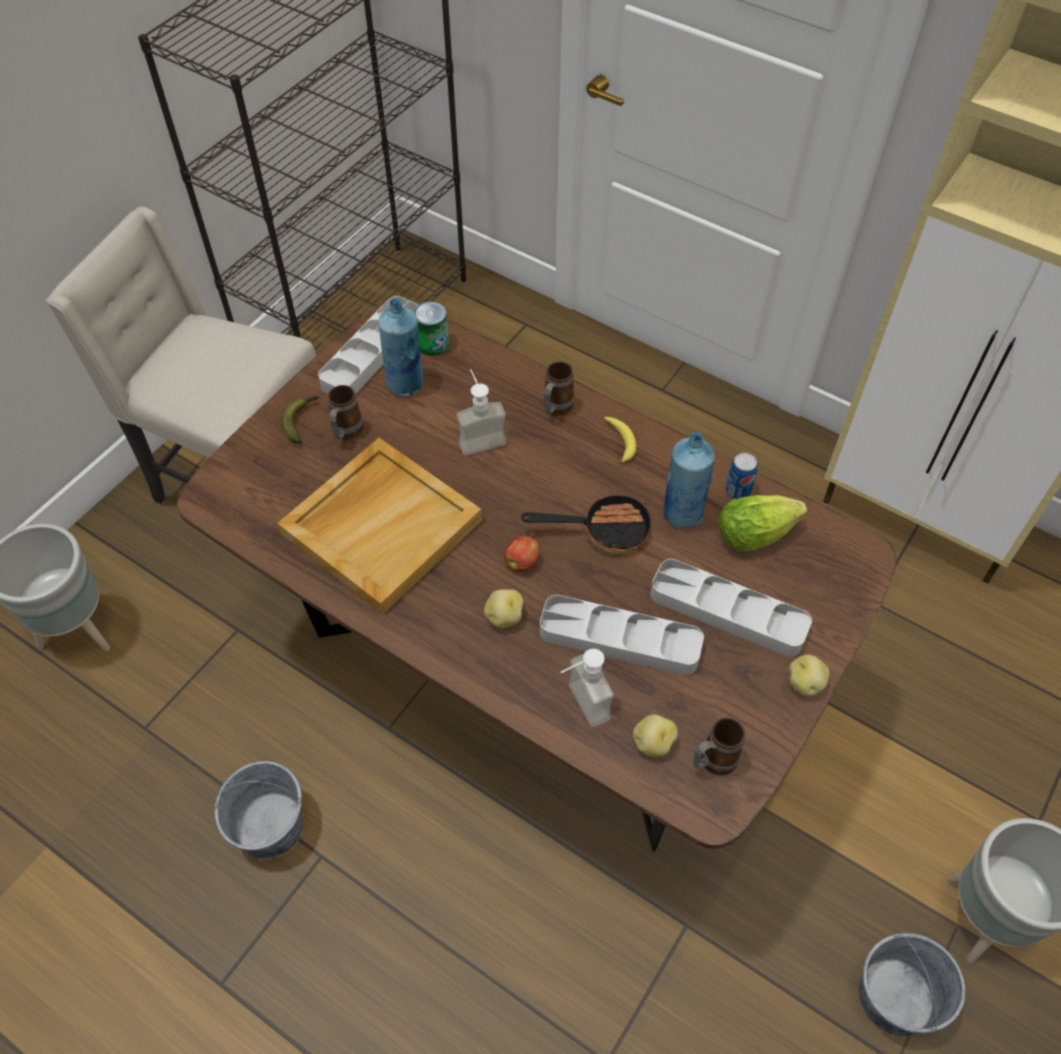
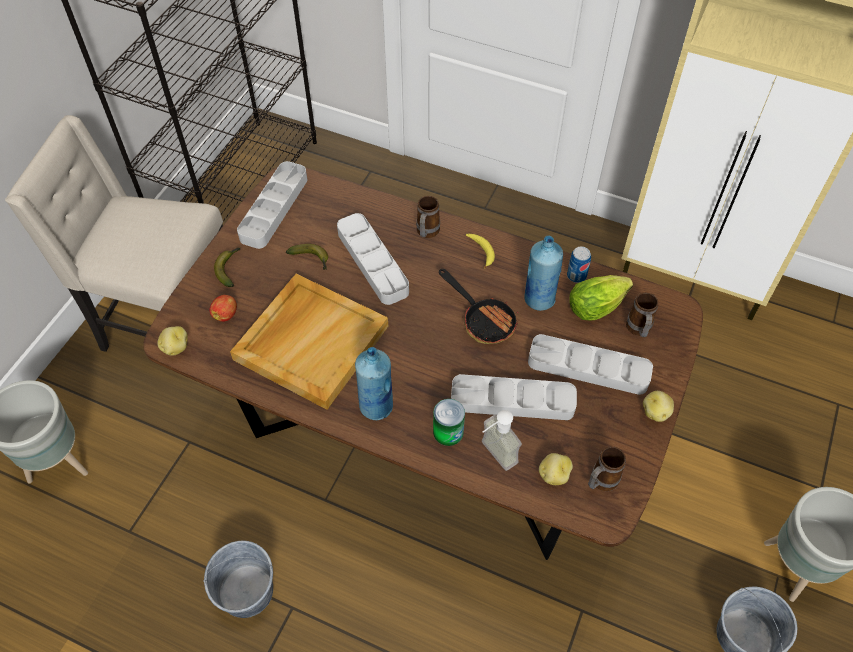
camera: 10 degrees left, 0 degrees up
(346, 434) = (267, 274): mug -> mug (638, 330)
(404, 423) = (311, 259): none -> banana
(405, 383) = (306, 229): blue bottle -> blue bottle (376, 406)
(433, 344) = (320, 195): can -> can (448, 432)
(479, 437) = (372, 262): soap dispenser -> grey tray
(504, 616) = (421, 397): potato -> potato (175, 347)
(522, 562) = (426, 353): apple -> apple (226, 314)
(604, 529) = (483, 320): frying pan -> frying pan turned 60 degrees clockwise

